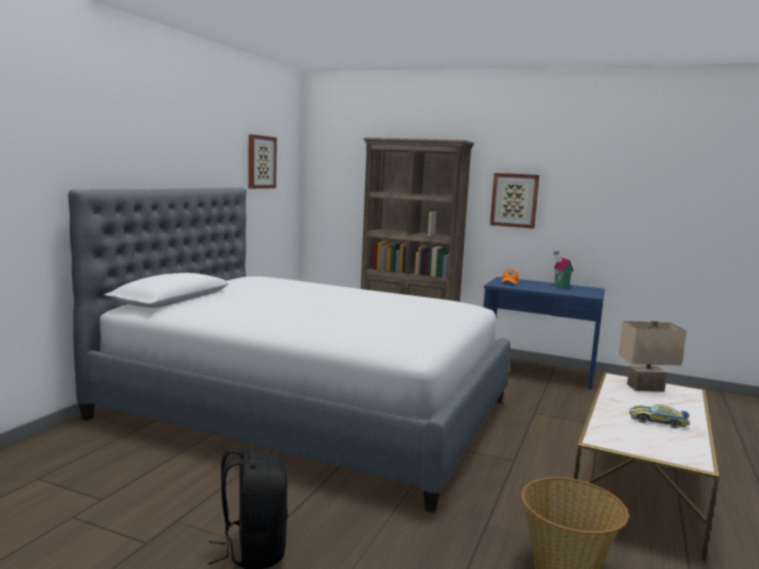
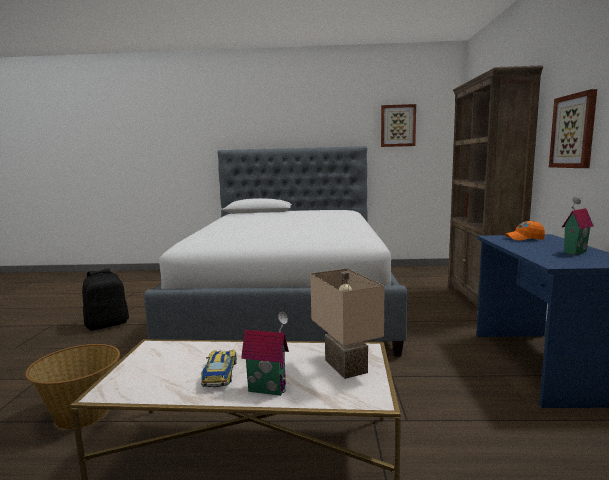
camera: 70 degrees right, 0 degrees up
(680, 411) = (268, 388): none -> toy house

